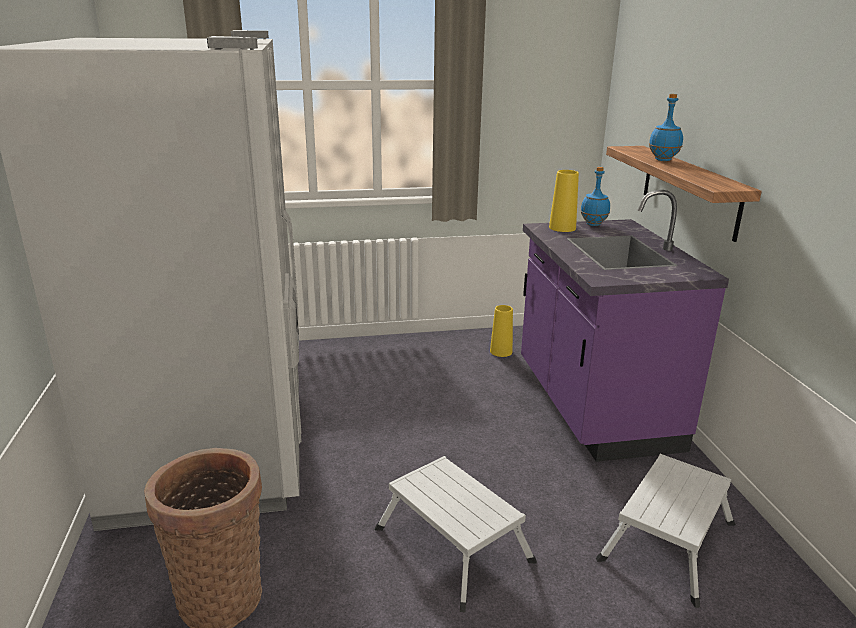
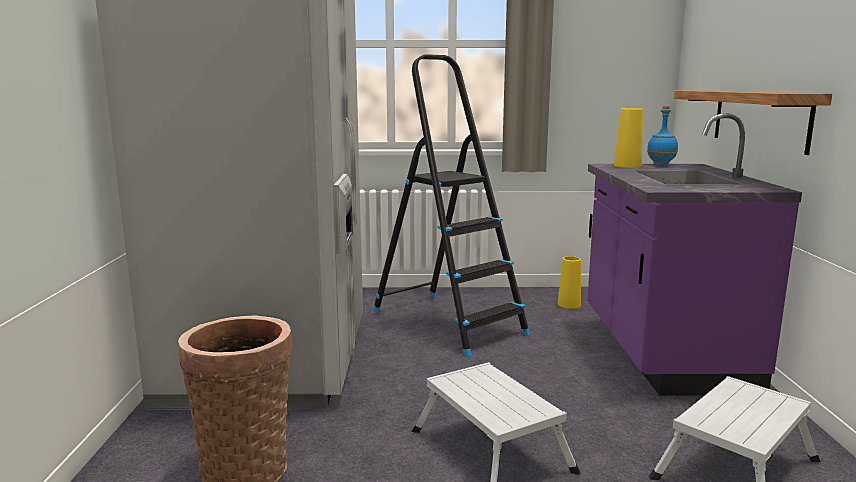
camera: 10 degrees right, 10 degrees down
(386, 383) = (448, 322): none -> black step ladder
(662, 160) = (729, 90): blue bottle -> none

